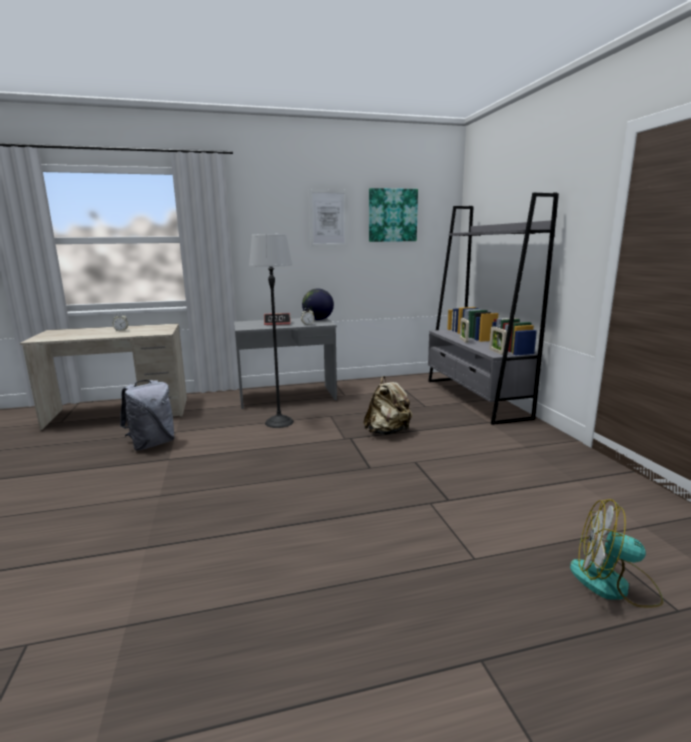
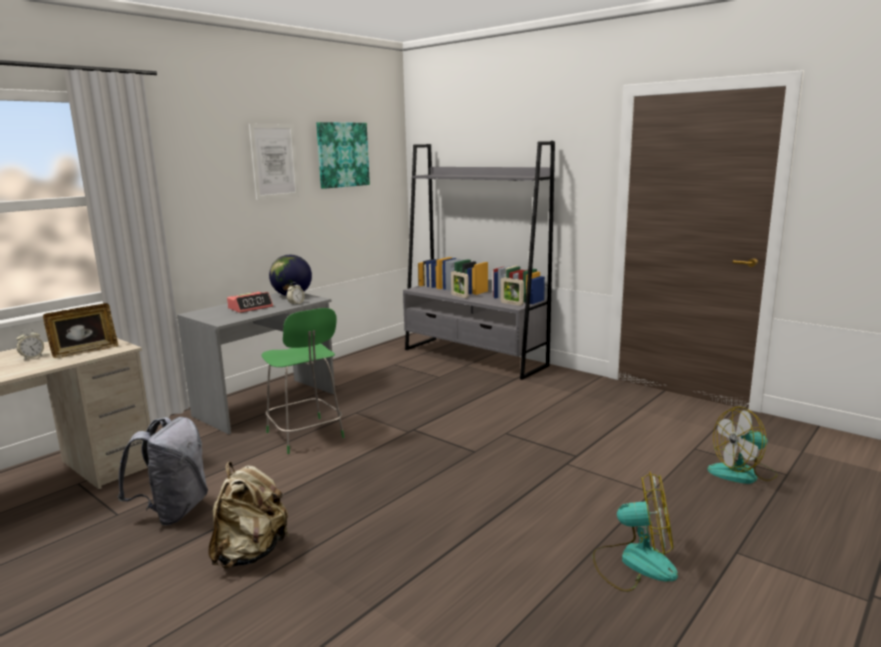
camera: 35 degrees left, 0 degrees up
(145, 332) = (85, 351): none -> picture frame
(279, 422) = (306, 436): floor lamp -> green stool
(362, 613) = (634, 563): none -> fan
(387, 432) = (441, 413): beige backpack -> beige backpack (250, 553)

